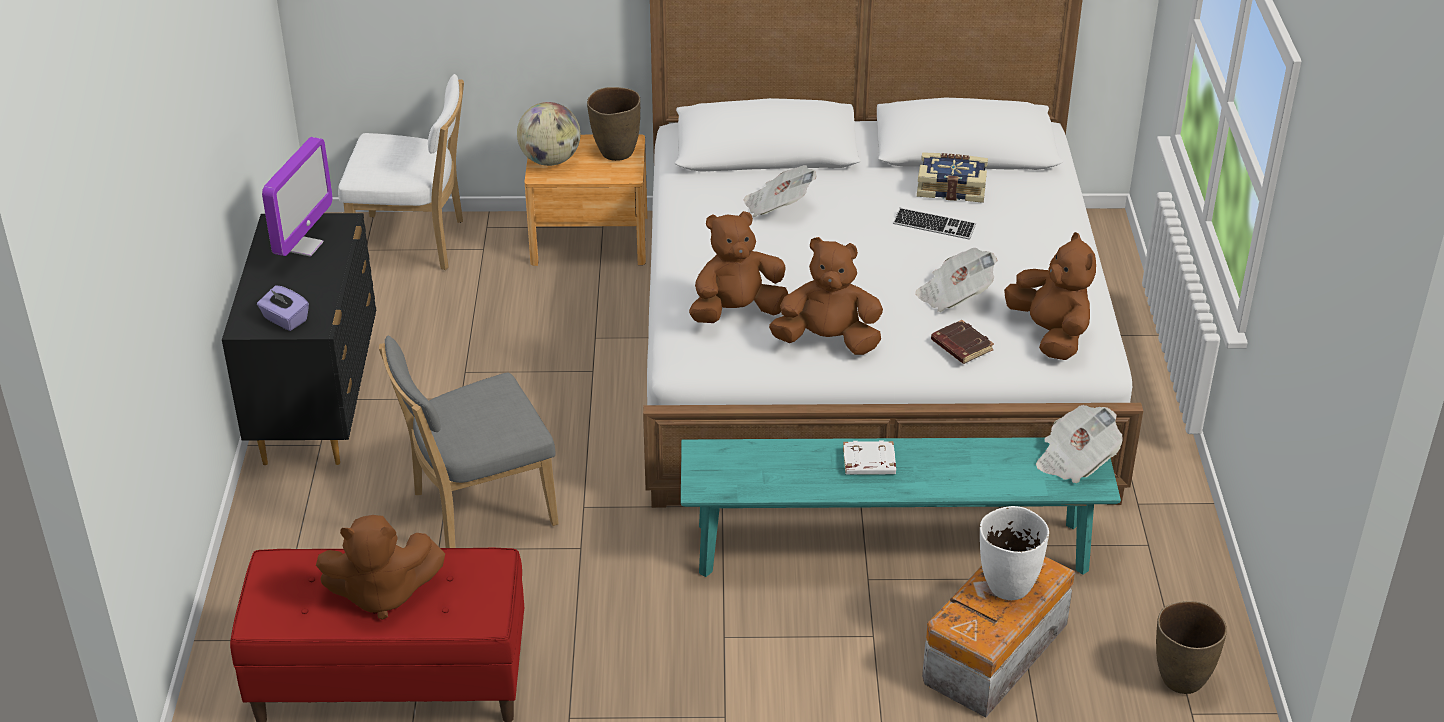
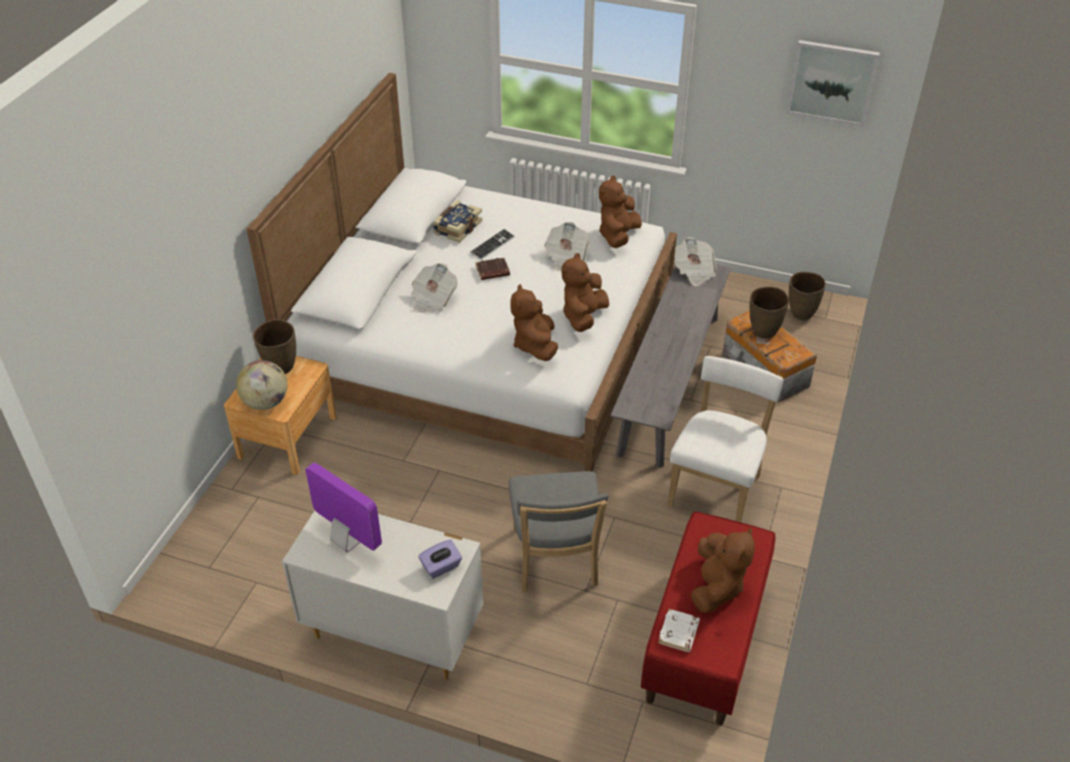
camera: 70 degrees left, 5 degrees up
(318, 405) = (392, 632): black dresser -> white dresser
(414, 243) = (222, 535): white chair -> white chair (716, 487)
(868, 463) = (665, 345): white book -> white book (679, 633)
(891, 548) = (669, 383): turquoise bench -> grey bench
(960, 346) = (613, 269): brown book -> brown book (492, 272)
(1007, 586) = (763, 332): white vase -> brown vase
(1050, 334) = (618, 236): brown plush toy -> brown plush toy turned 60 degrees counterclockwise
(1343, 303) = (832, 82): none -> picture

